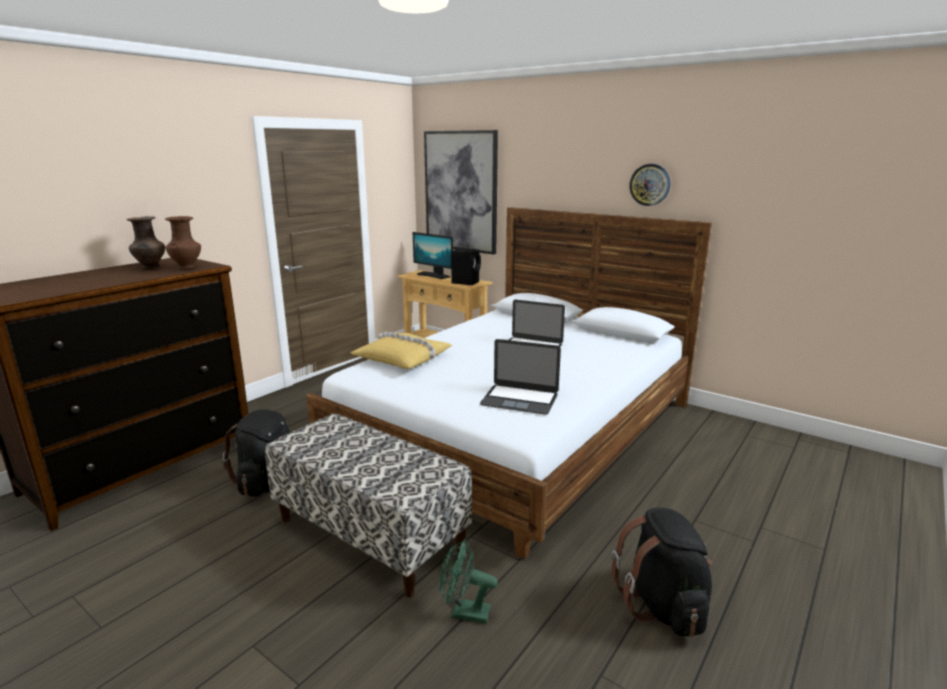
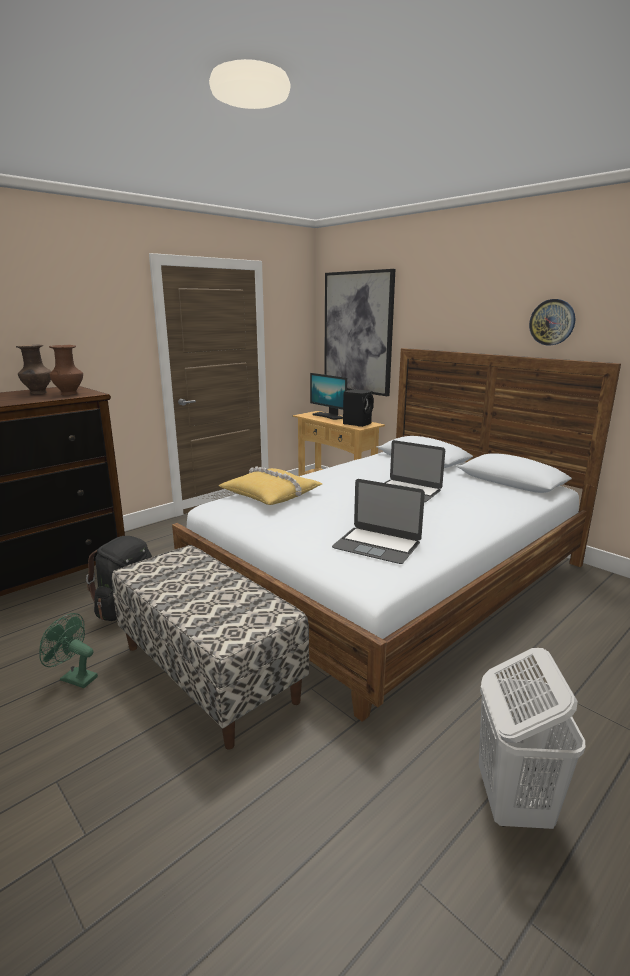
camera: 10 degrees right, 0 degrees up
(464, 612) = (281, 776): green fan -> green fan (74, 678)
(662, 605) = (512, 802): black backpack -> white laundry basket

